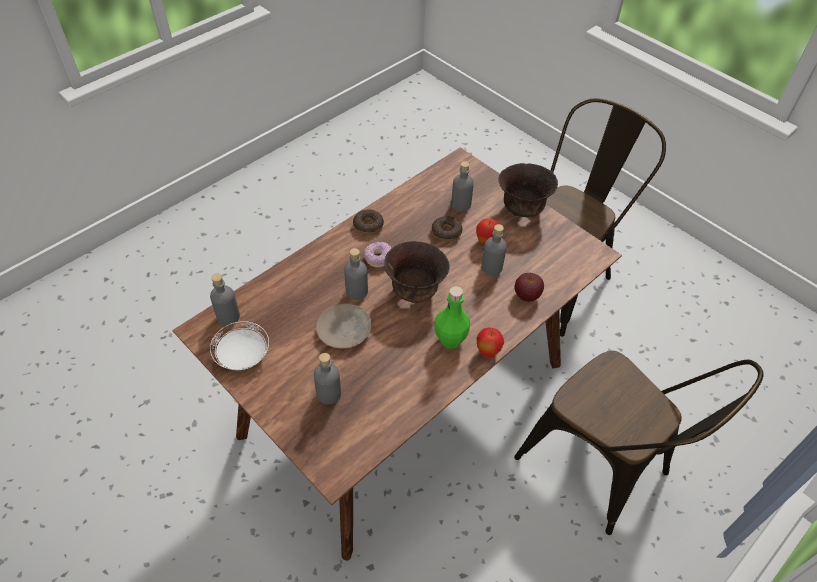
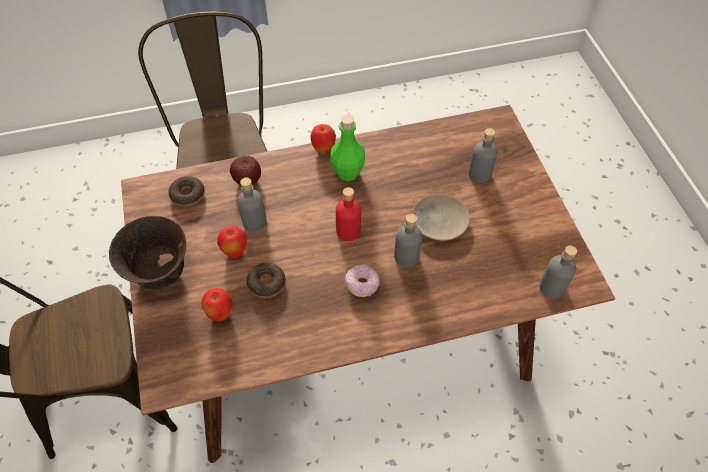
camera: 150 degrees left, 5 degrees up
(242, 355) = (547, 239): white plate -> none
(368, 225) = (347, 335): donut -> donut (187, 195)
(414, 291) = (348, 231): brown bowl -> red bottle
(461, 204) = (220, 314): grey bottle -> apple

